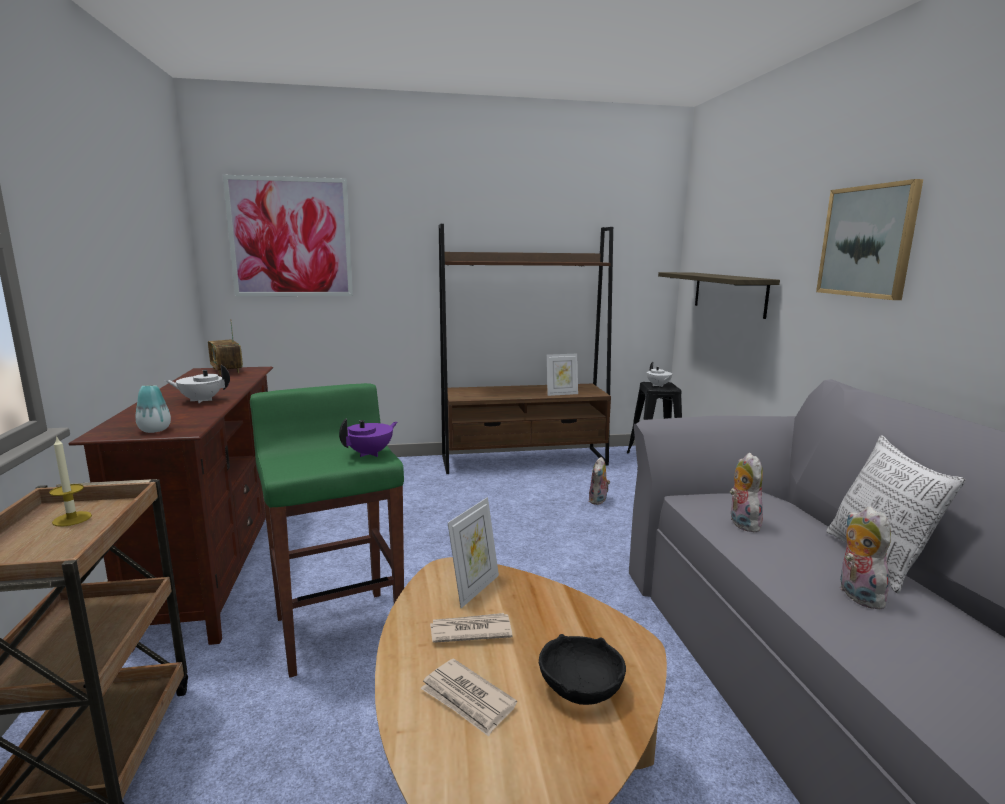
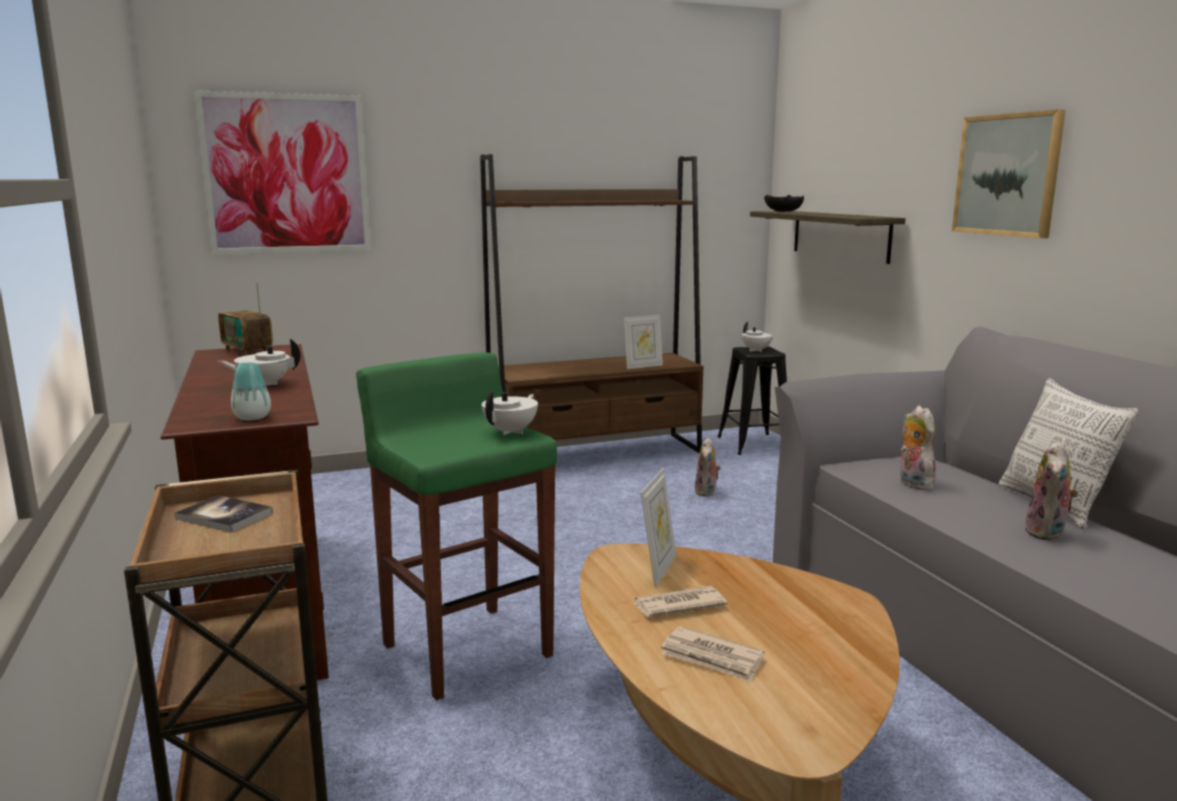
camera: 10 degrees left, 0 degrees up
(72, 519) = (224, 516): candle -> book
(370, 453) = (511, 431): purple teapot -> white teapot
(581, 688) = (816, 638): black bowl -> black bowl (783, 211)
(856, 595) = (1047, 533): plush toy -> plush toy turned 135 degrees counterclockwise

